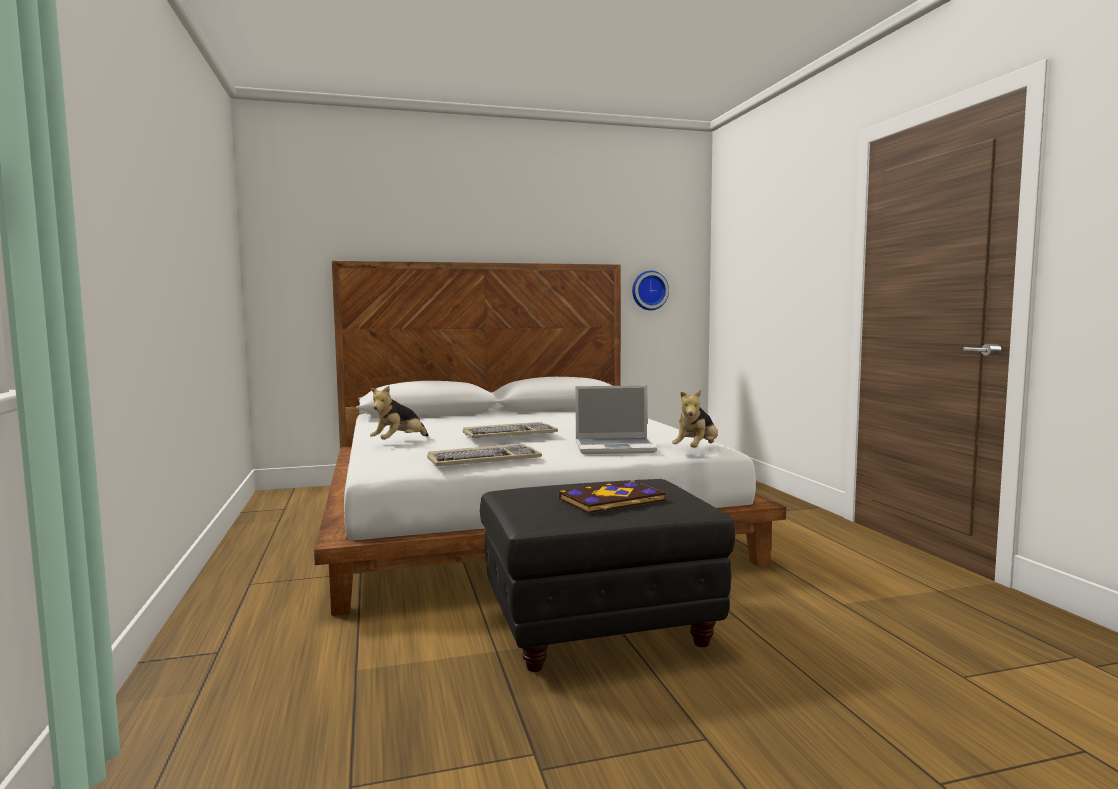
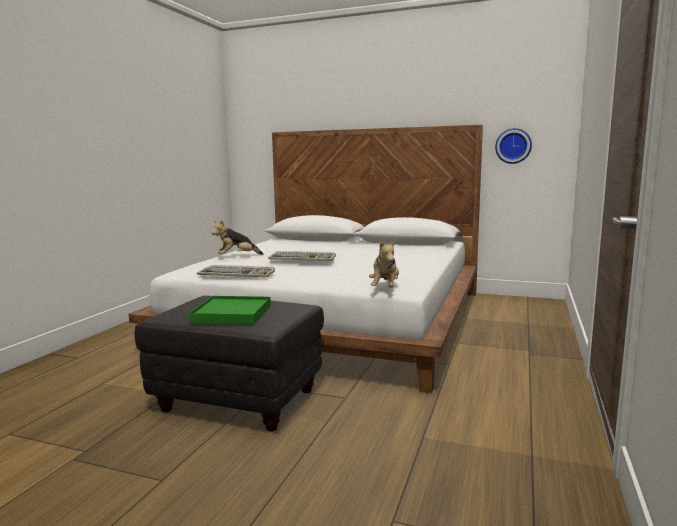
camera: 35 degrees right, 5 degrees up
(613, 500) = (232, 314): book -> green tray
(615, 448) = (335, 278): laptop -> none
(696, 450) = (385, 288): plush toy -> plush toy turned 60 degrees counterclockwise

